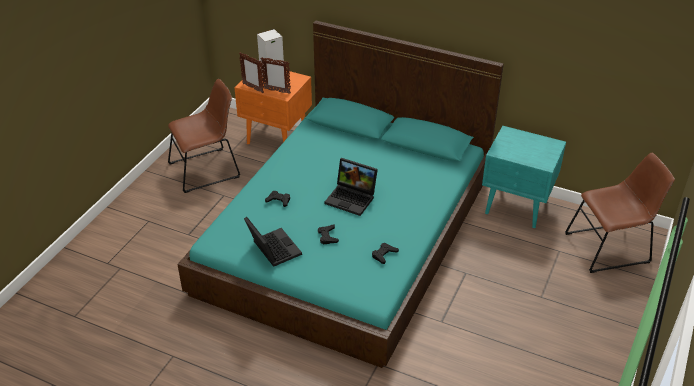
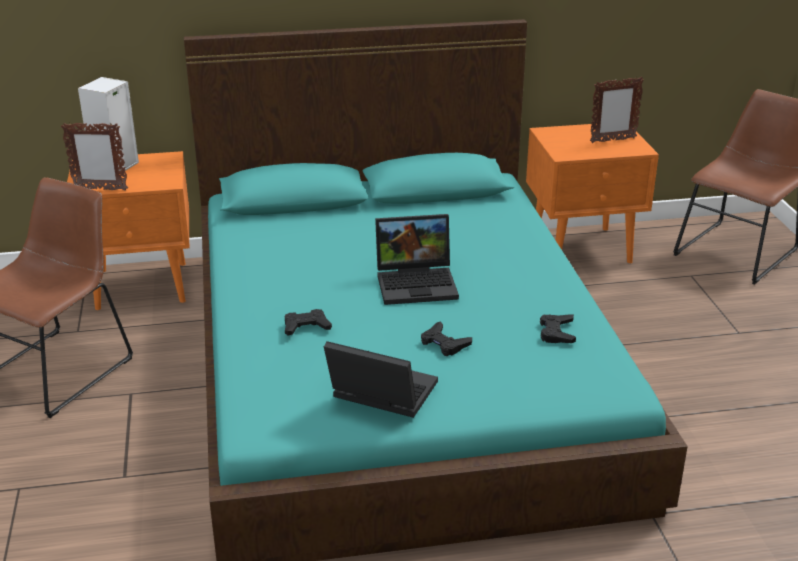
camera: 35 degrees left, 10 degrees down
(276, 91) = (147, 181): picture frame -> picture frame (612, 140)
(517, 207) = (583, 248): turquoise nightstand -> orange nightstand

